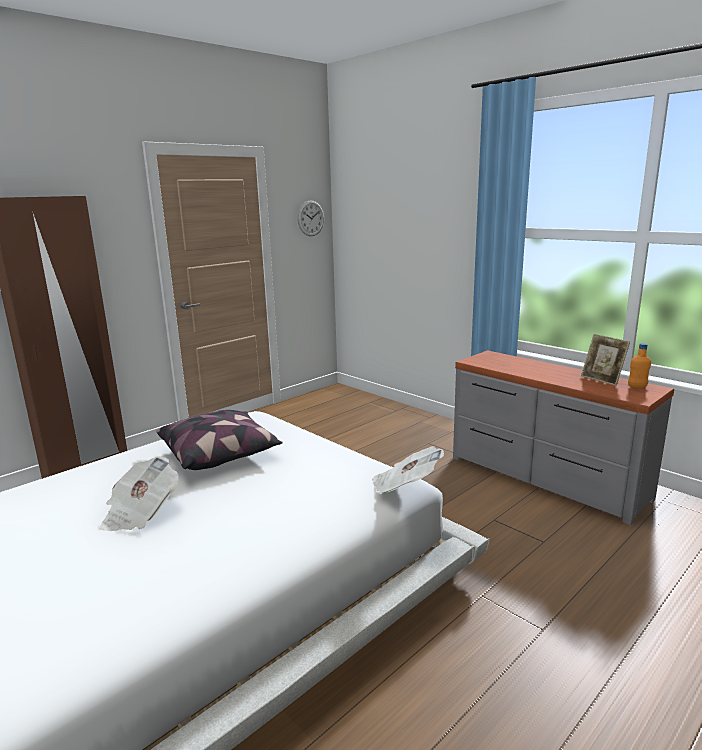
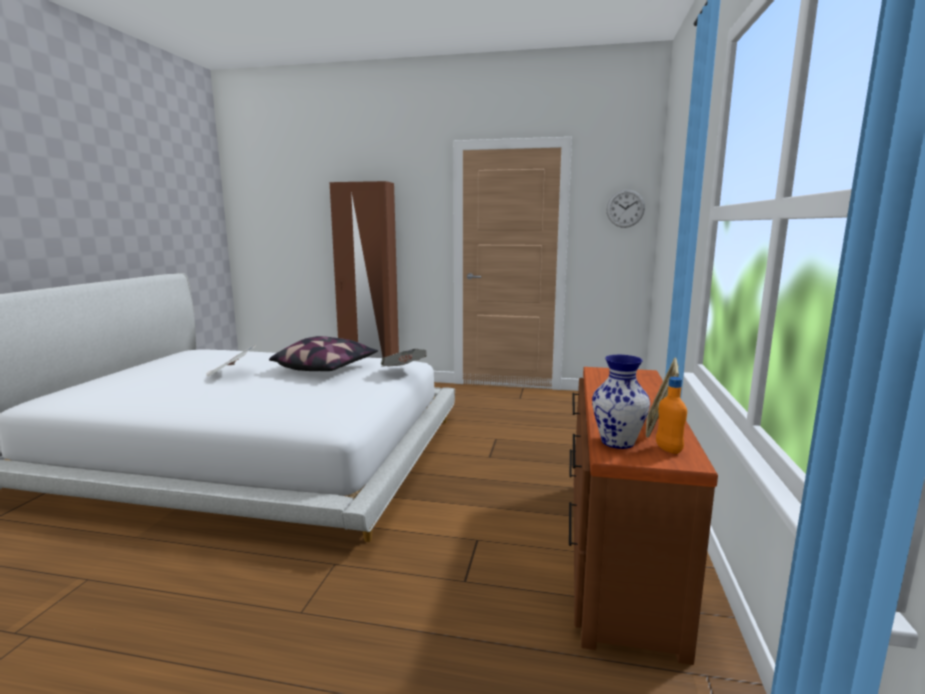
camera: 55 degrees right, 5 degrees down
(405, 487) = (321, 424): newspaper -> newspaper (403, 371)
(544, 478) = (617, 552): grey dresser -> brown dresser
(621, 393) = (617, 442): none -> vase

